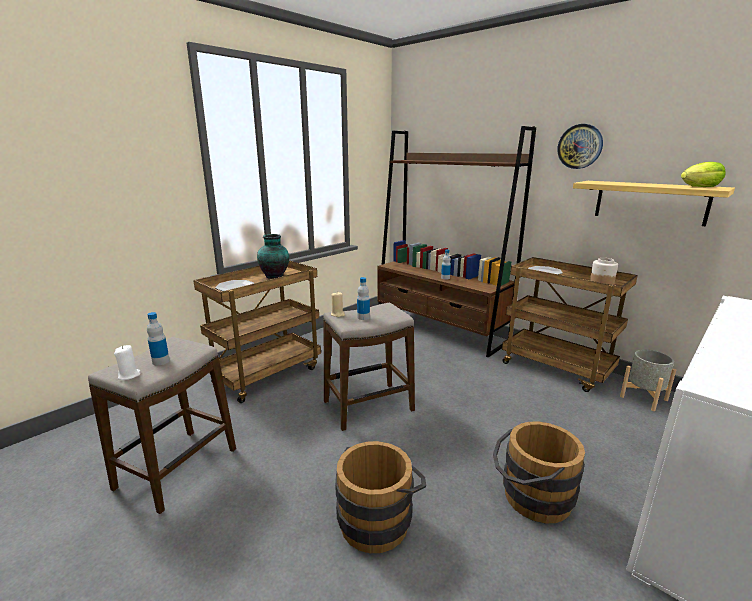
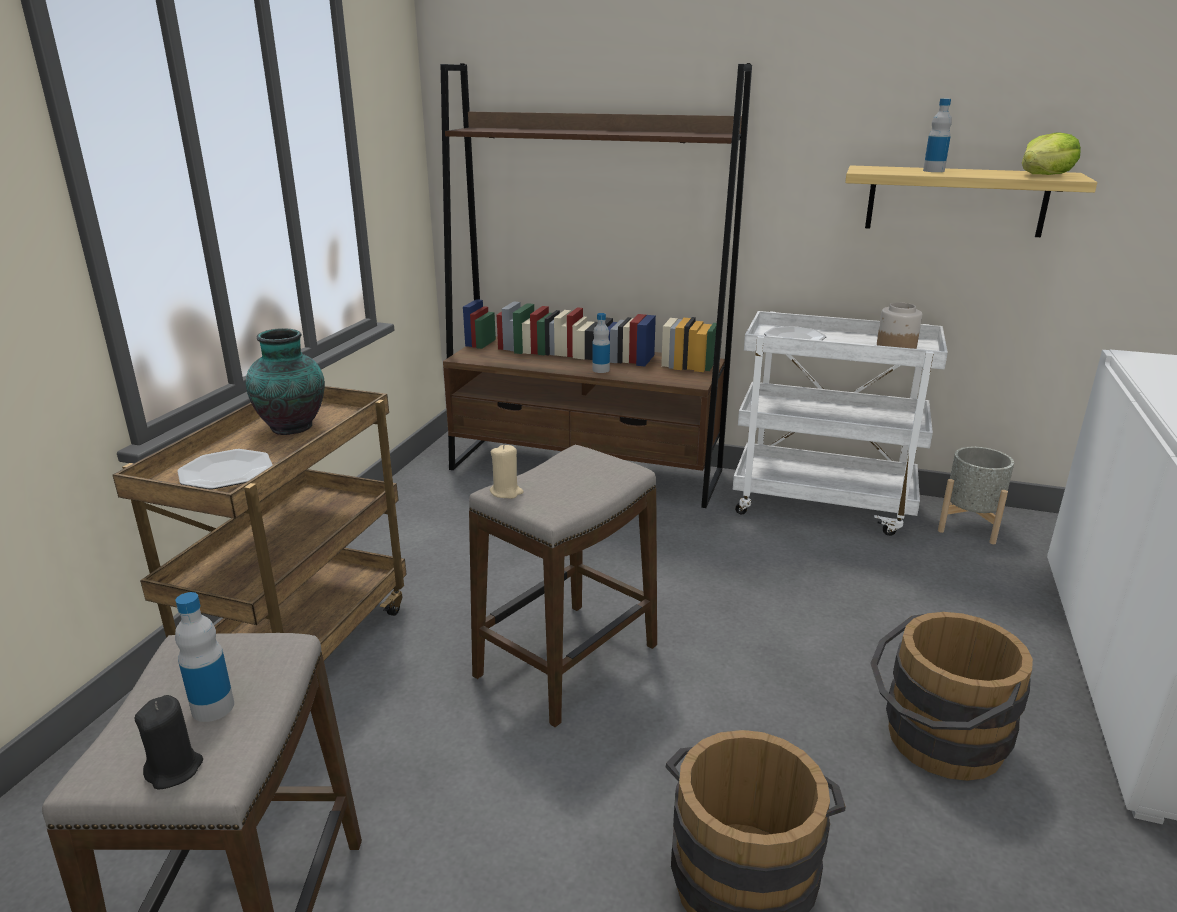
camera: 25 degrees left, 5 degrees up
(129, 375) = (175, 769): white candle -> black candle
(363, 317) = (561, 488): bottle -> bottle (933, 171)
(557, 368) = (823, 504): brown cart -> white cart
(580, 146) = (833, 103): wall clock -> none

